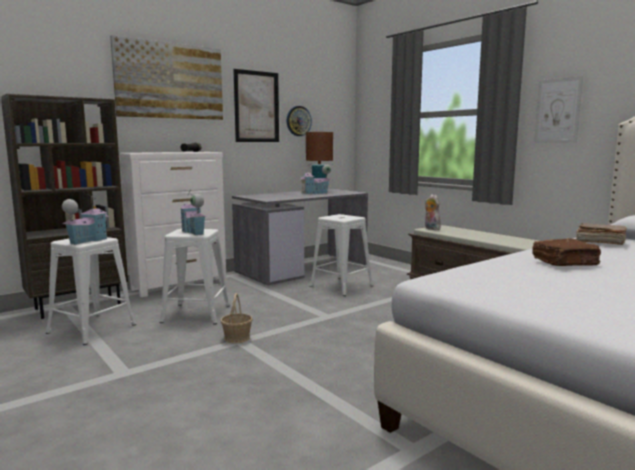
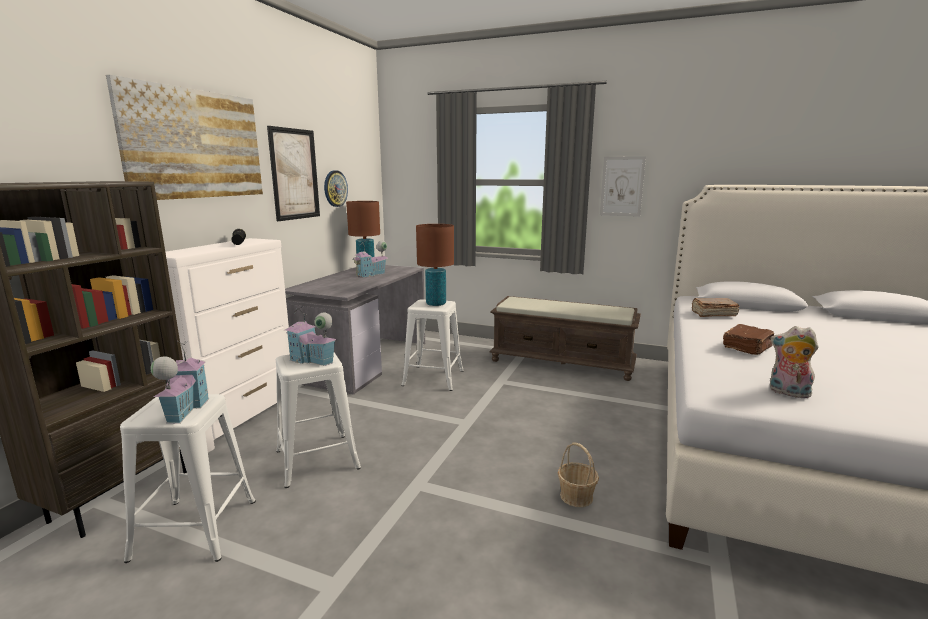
camera: 30 degrees left, 5 degrees up
(237, 338) = (409, 481): basket -> basket (576, 496)
(345, 217) = (436, 304): none -> brown table lamp
(430, 229) = (511, 304): plush toy -> plush toy (788, 393)

